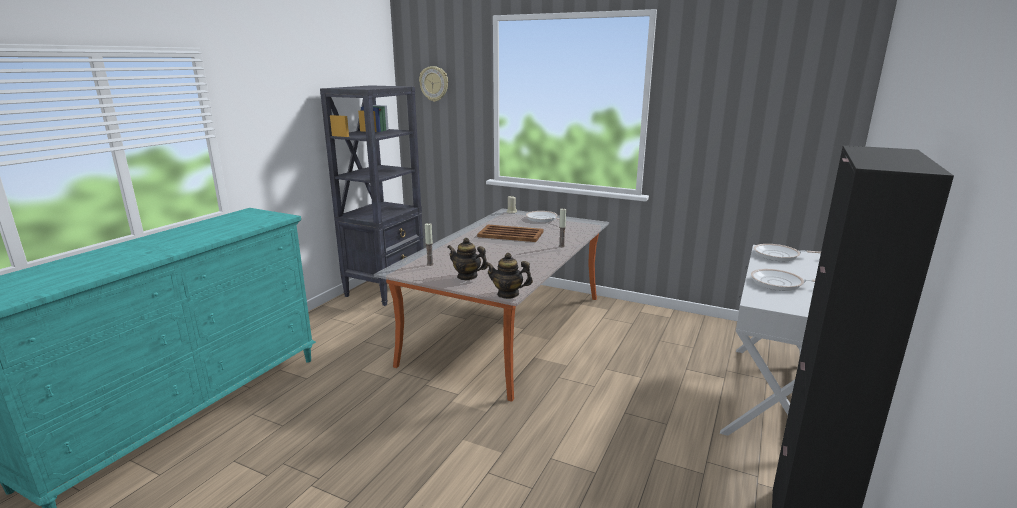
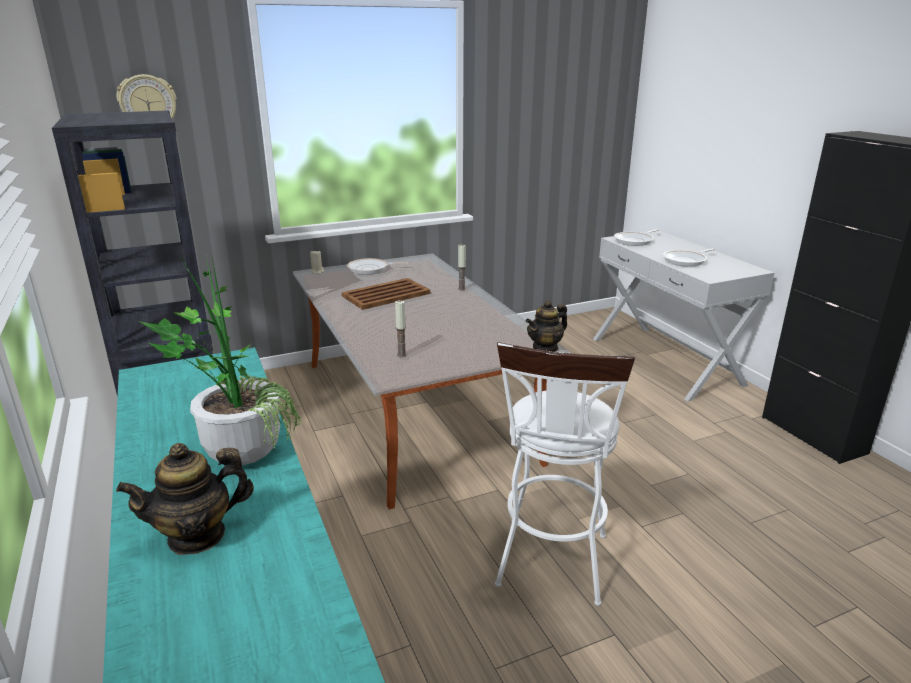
camera: 50 degrees left, 5 degrees up
(184, 242) = (237, 449): none -> potted plant
(395, 448) = (551, 568): none -> white stool
(467, 276) = (470, 349): teapot -> teapot (197, 536)

